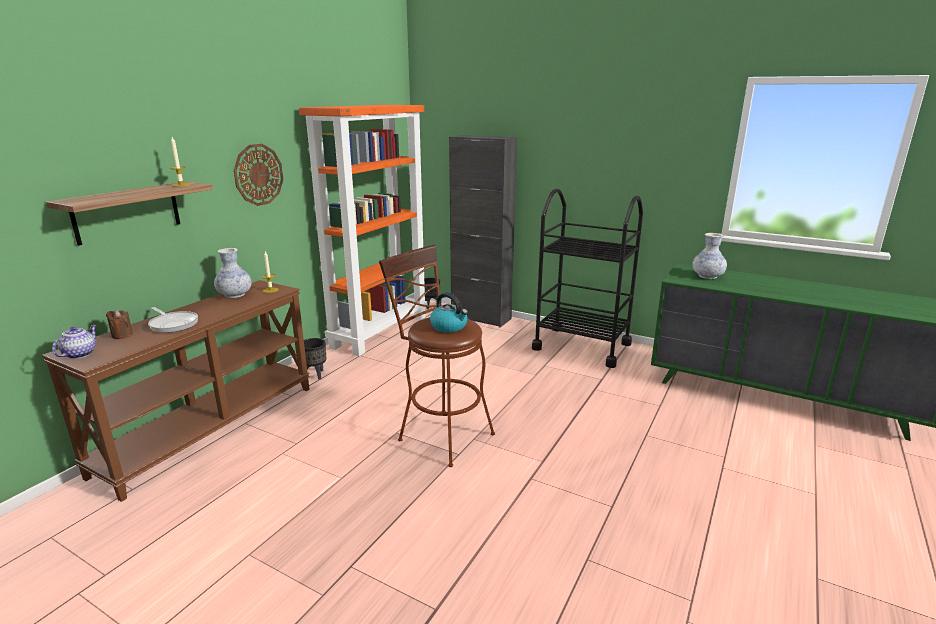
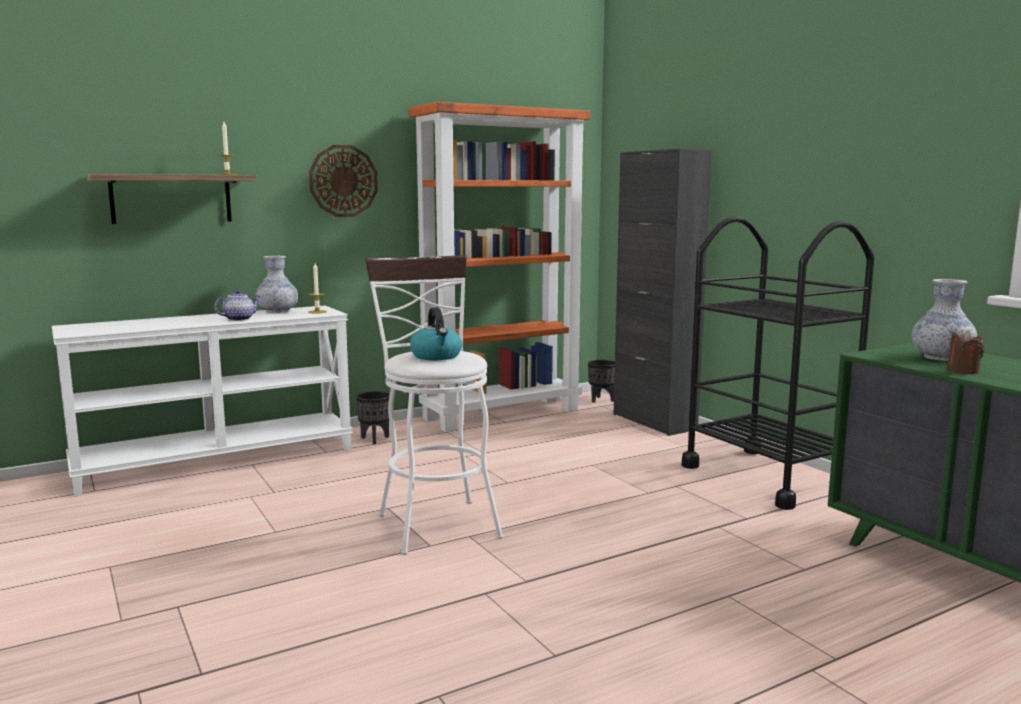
camera: 30 degrees right, 10 degrees down
(80, 354) = (76, 328): teapot -> teapot (239, 319)
(122, 335) = (130, 322): brown candle -> brown candle (963, 371)
(173, 324) = (182, 321): frying pan -> none
(210, 428) = (217, 461): brown console table -> white console table
(440, 434) = (435, 521): brown stool -> white stool

